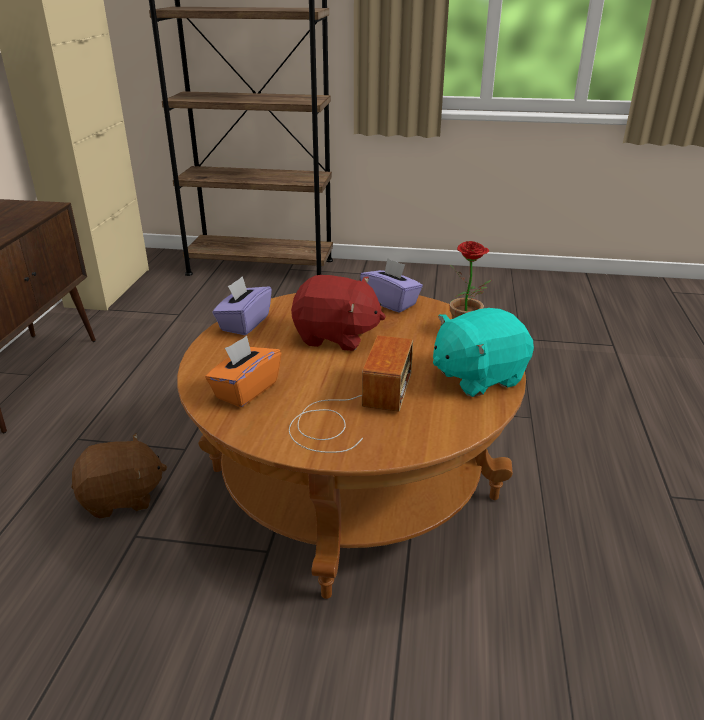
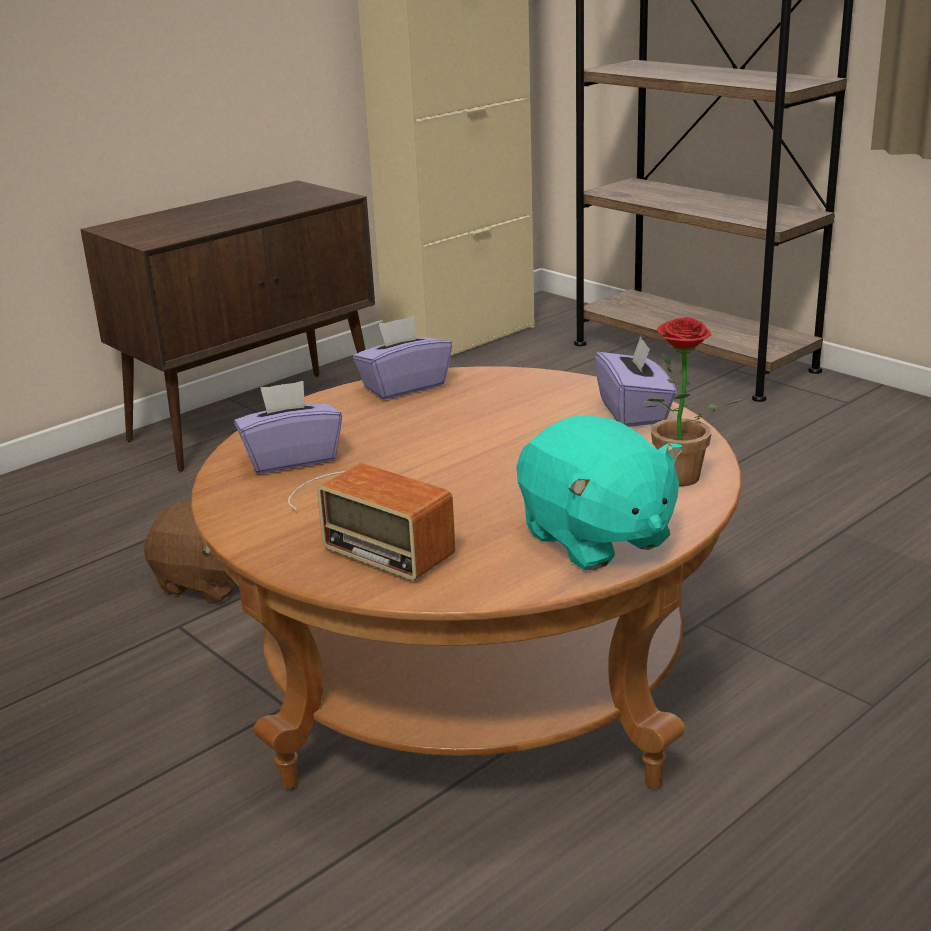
camera: 40 degrees right, 5 degrees down
(245, 390) = (291, 458): orange tissue box -> purple tissue box
(336, 336) = (488, 432): red plush toy -> none
(352, 409) = (370, 519): radio -> radio turned 75 degrees clockwise
(477, 376) = (595, 538): turquoise plush toy -> turquoise plush toy turned 135 degrees counterclockwise

